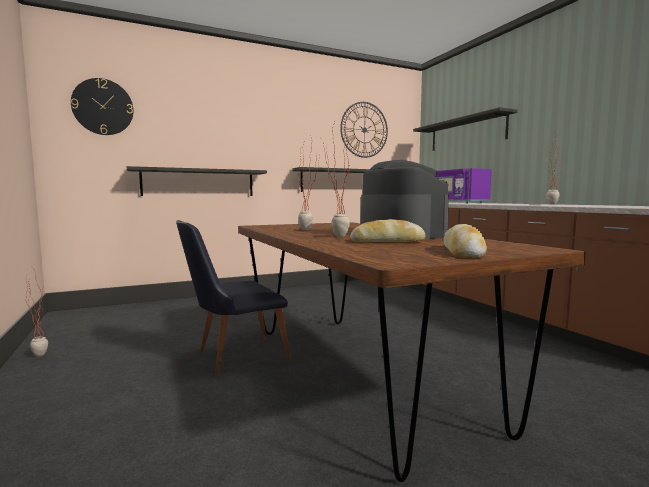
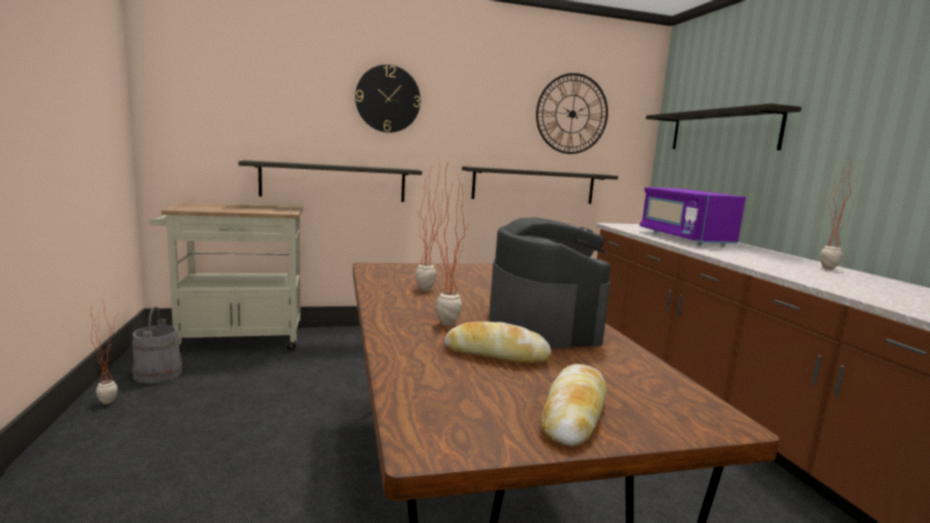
camera: 10 degrees right, 5 degrees up
(74, 335) = (158, 374): none -> grey bucket
(103, 107) = (216, 81): wall clock -> wall clock (388, 99)
(130, 310) = (237, 341): none -> beige cart
(233, 357) = (323, 442): black chair -> none

